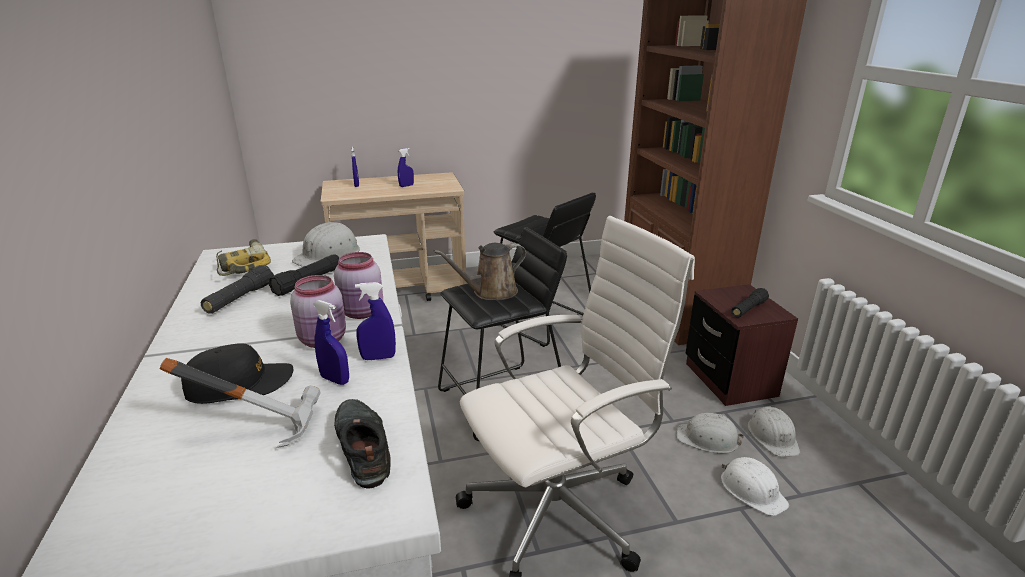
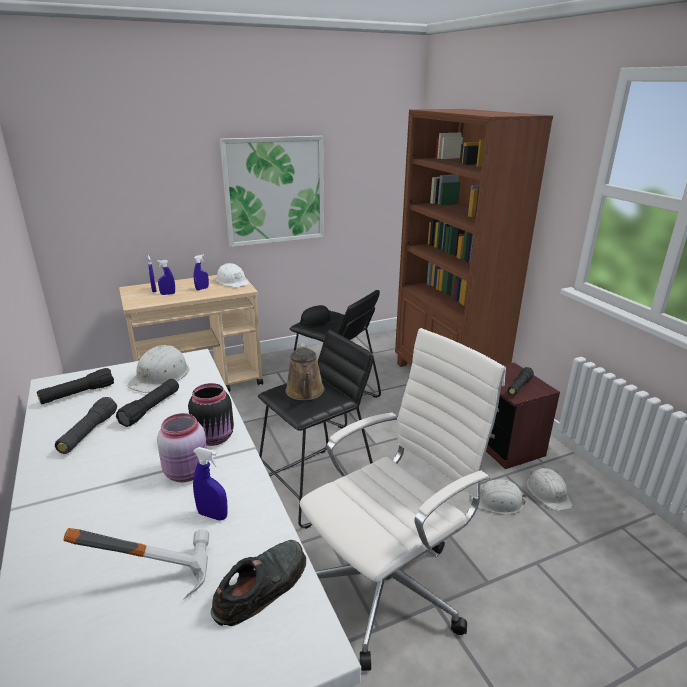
camera: 10 degrees left, 0 degrees up
(239, 384) = (121, 531): black cap -> black cap (319, 322)
(242, 265) = (78, 394): power drill -> black flashlight
(362, 447) = (262, 585): black shoe -> black shoe turned 75 degrees clockwise
(363, 312) = (215, 438): pink jar -> black jar
(378, 357) = (245, 486): blue spray bottle -> blue spray bottle (168, 294)
(491, 292) = (305, 392): brown watering can -> brown watering can turned 60 degrees counterclockwise
(493, 83) = (274, 191): none -> picture
(752, 490) = (542, 545): white hard hat -> white hard hat (232, 281)

